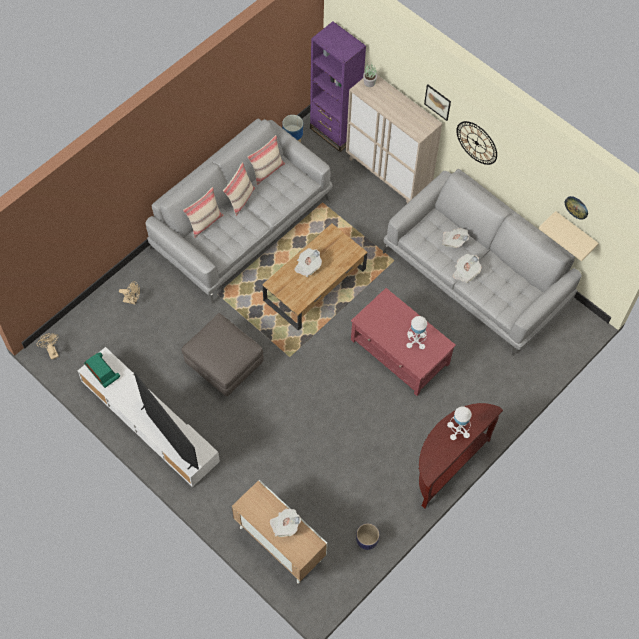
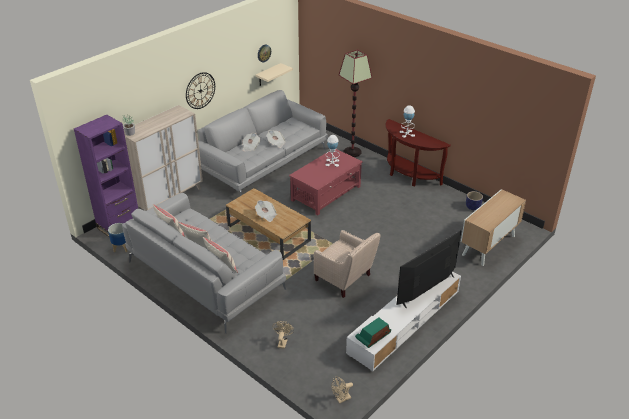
camera: 90 degrees left, 25 degrees down
(224, 365) = (345, 280): grey ottoman -> beige armchair
(284, 525) = (495, 207): newspaper -> none
(437, 102) = (168, 93): picture -> none
(508, 391) = (352, 152): none -> floor lamp

